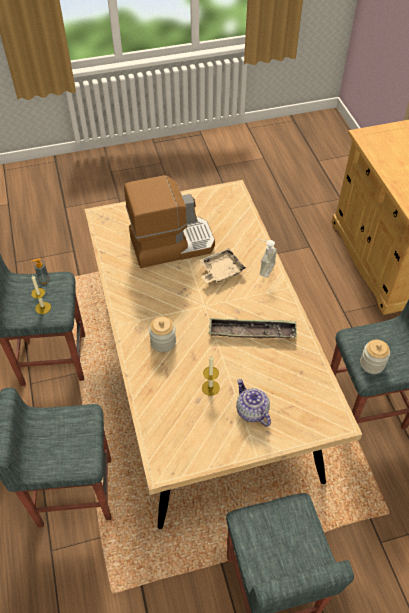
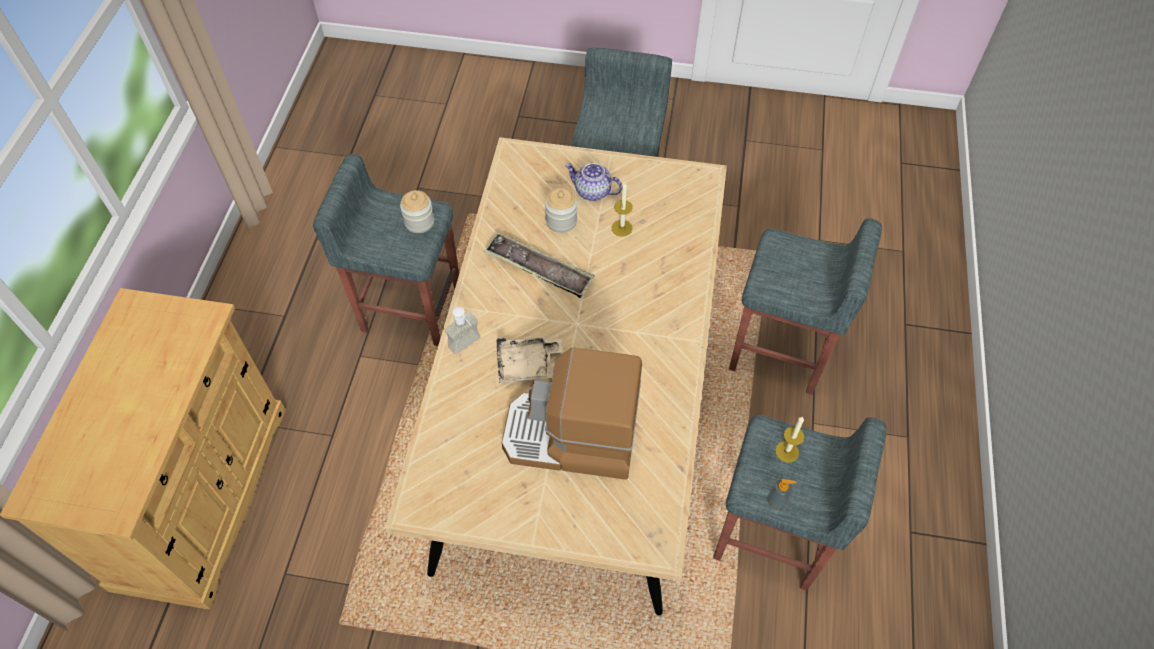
camera: 155 degrees left, 5 degrees up
(163, 342) = (651, 296): jar -> jar (561, 221)
(251, 411) = (592, 191): teapot -> teapot turned 120 degrees clockwise

